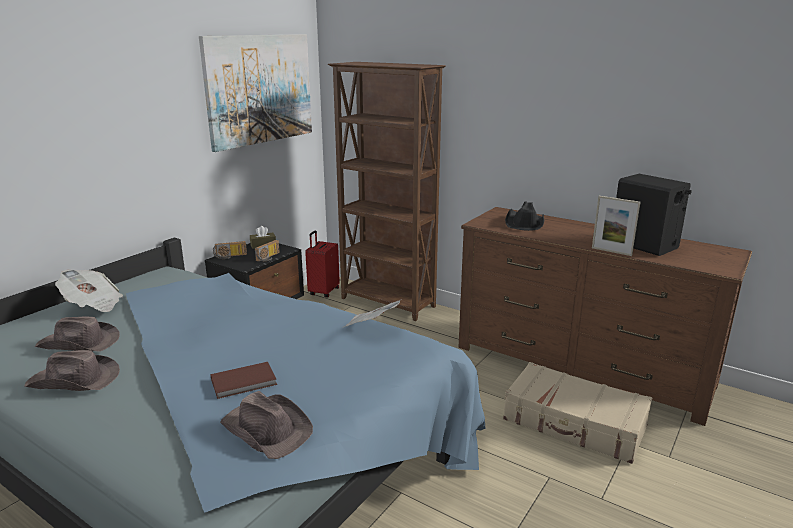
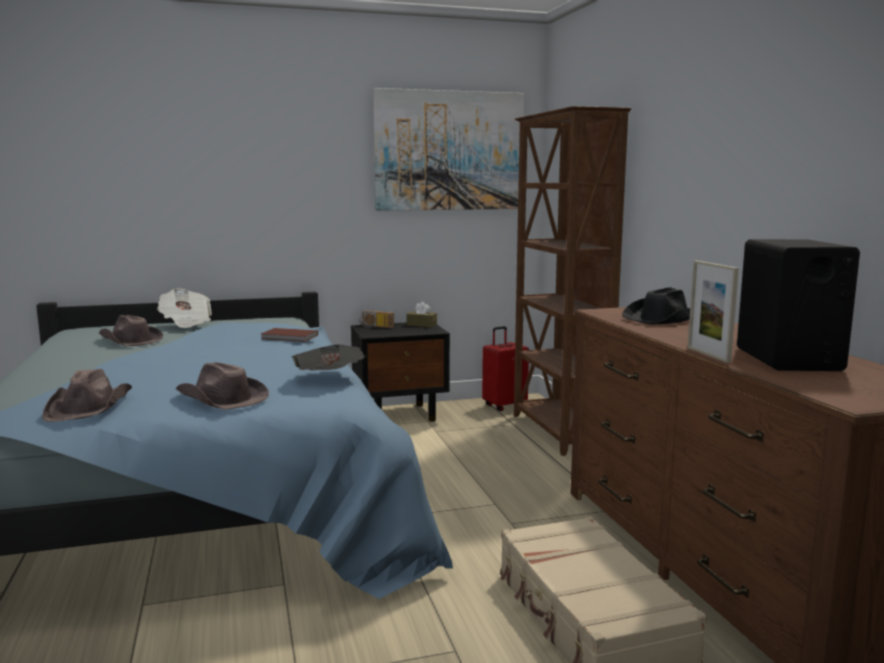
camera: 40 degrees right, 10 degrees down
(75, 380) = (79, 356): brown hat -> brown hat (222, 399)
(245, 382) = (148, 380): brown book -> brown book (289, 337)
(269, 257) = (405, 333): radio -> none

